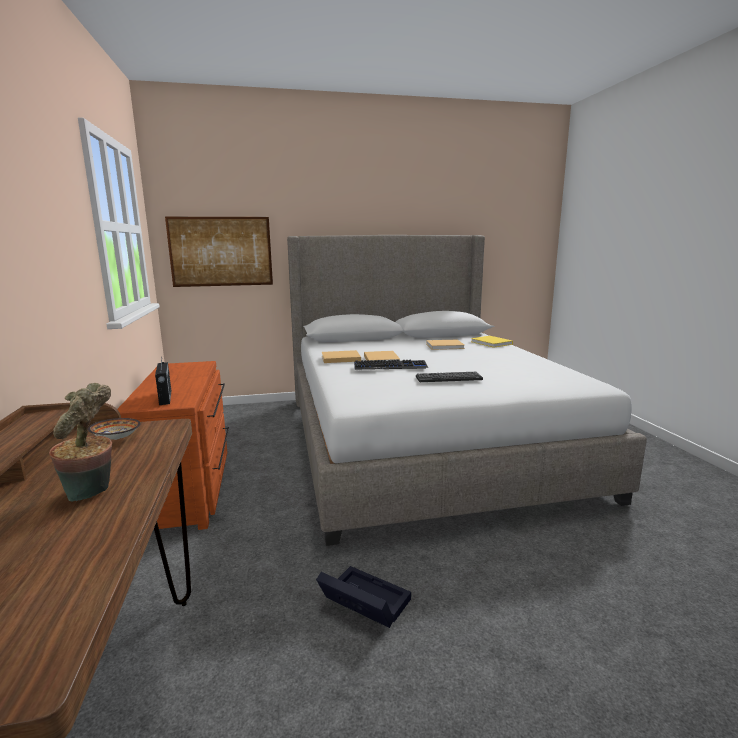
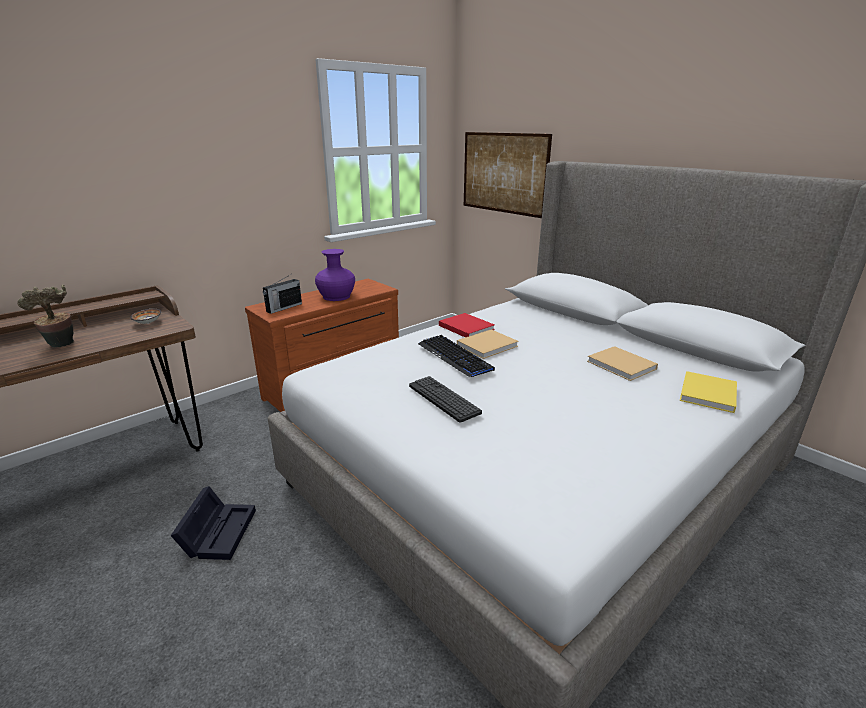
camera: 60 degrees right, 10 degrees up
(183, 378) = (336, 296): none -> purple vase
(339, 358) = (465, 327): beige book -> red book

